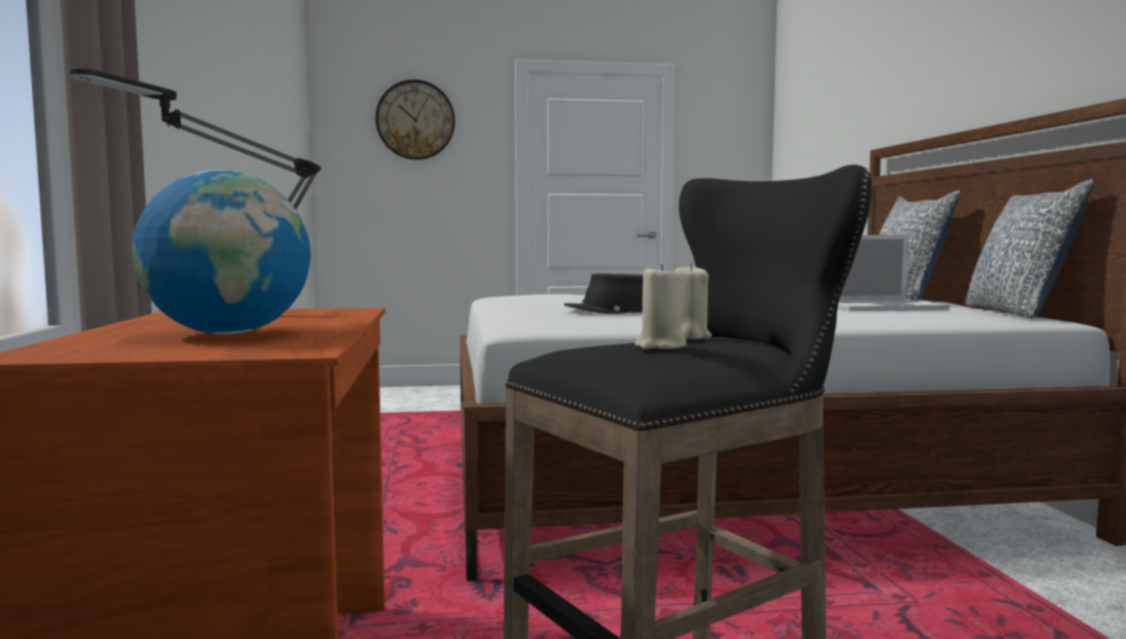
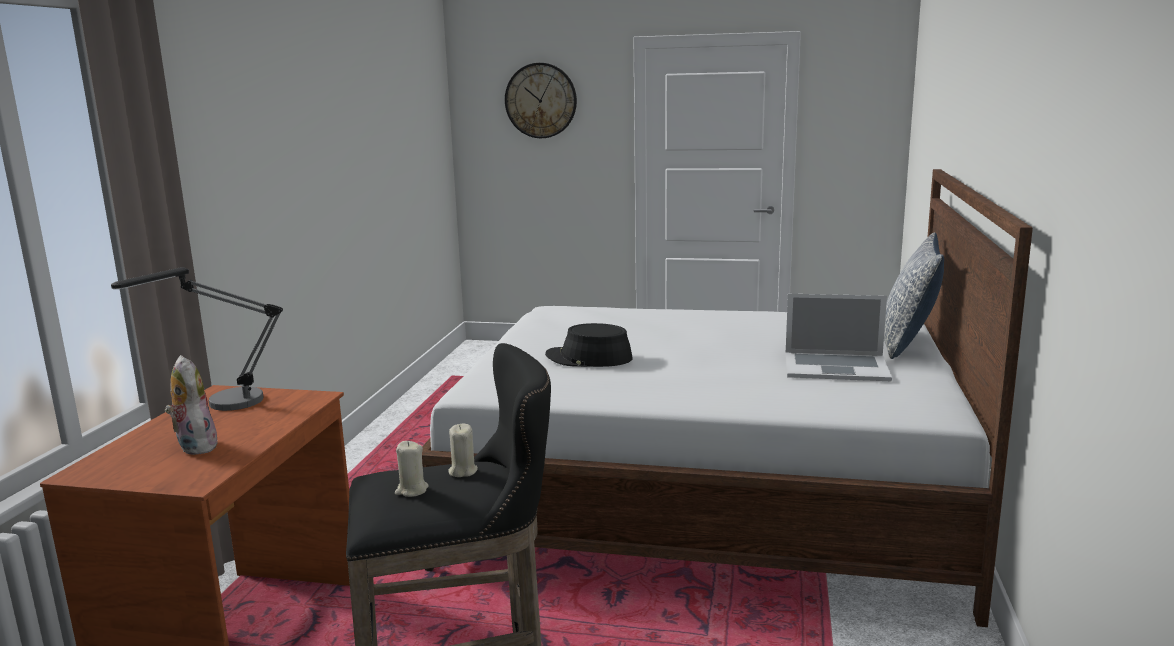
camera: 20 degrees right, 10 degrees up
(229, 333) = (194, 446): globe -> plush toy
(1018, 313) = (949, 395): pillow -> none

